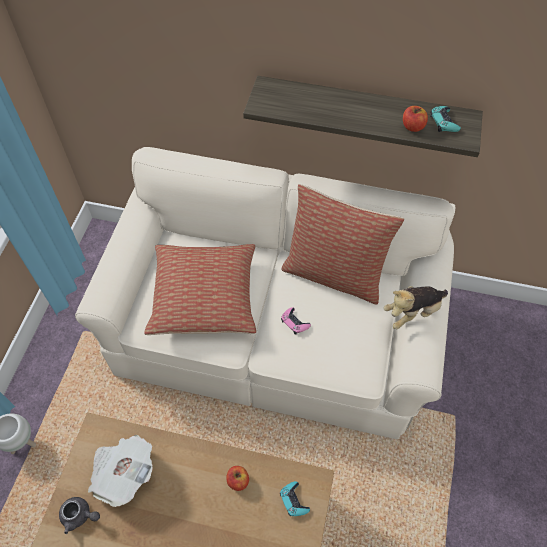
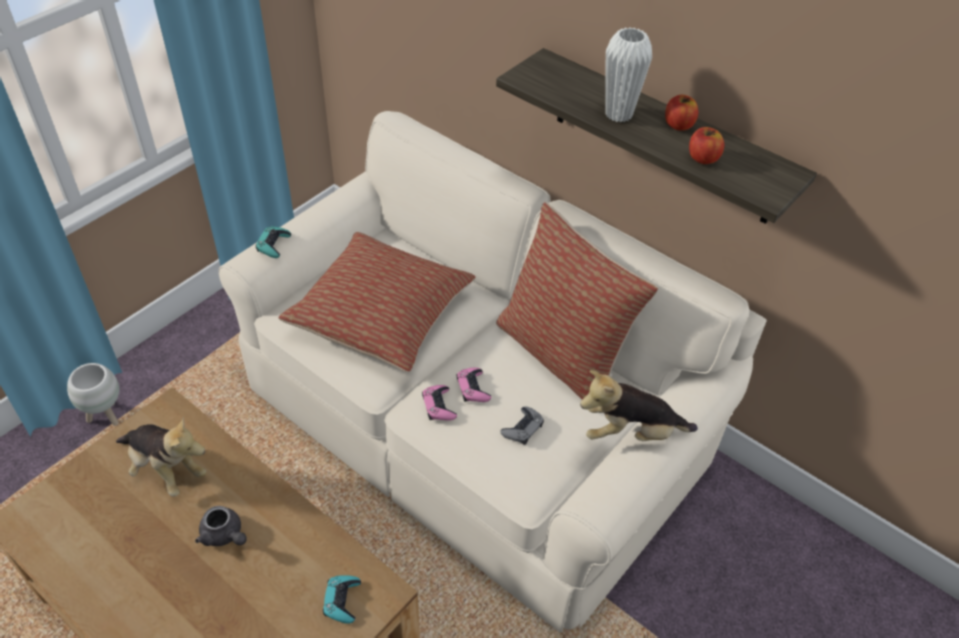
camera: 25 degrees right, 10 degrees down
(80, 516) = (88, 491): grey teapot -> grey teapot (224, 535)
(123, 473) = (165, 469): newspaper -> plush toy
(238, 481) = (289, 543): apple -> apple (678, 125)
(281, 345) = (439, 406): none -> pink game controller
(340, 336) = (522, 428): none -> grey game controller
(341, 112) = (618, 114): none -> white vase
(443, 122) = (750, 167): turquoise game controller -> turquoise game controller (273, 245)

